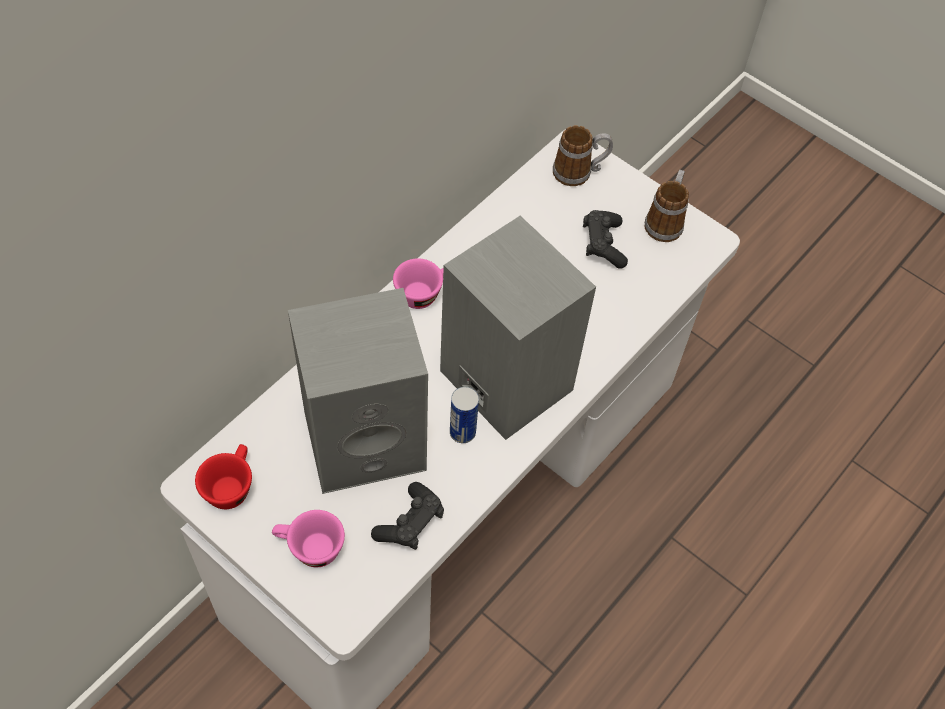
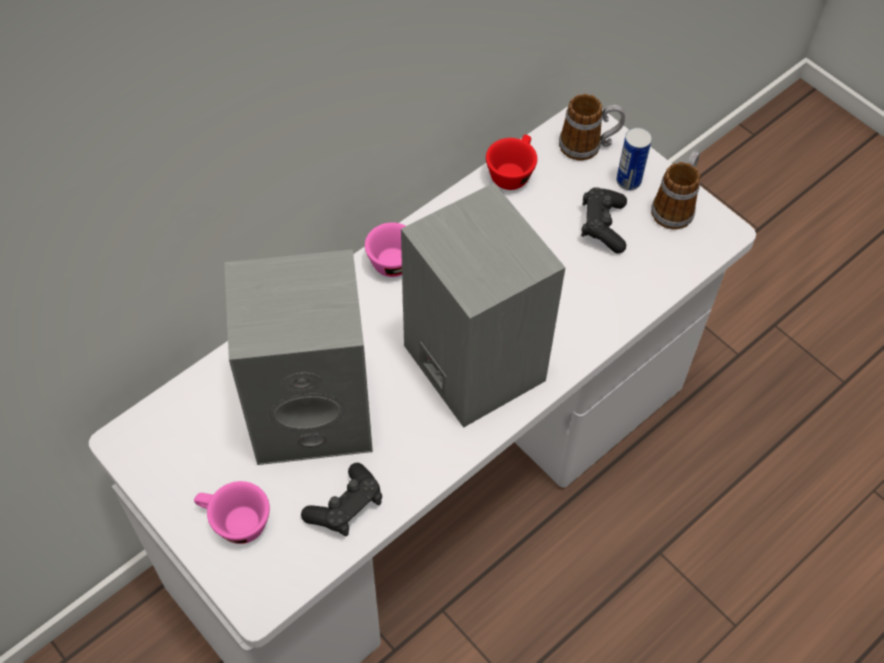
camera: 10 degrees right, 0 degrees up
(230, 485) = (162, 446): red cup -> red cup (512, 172)
(462, 432) = (418, 414): can -> can (628, 181)

